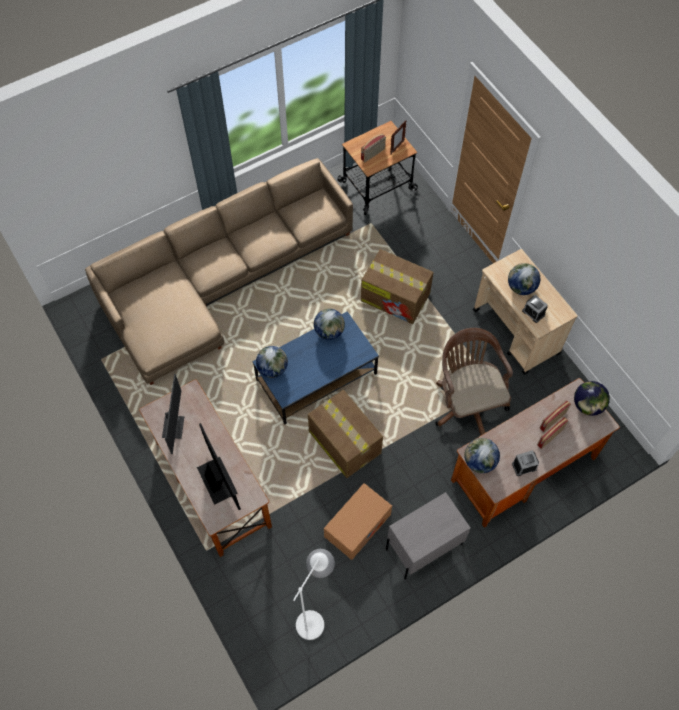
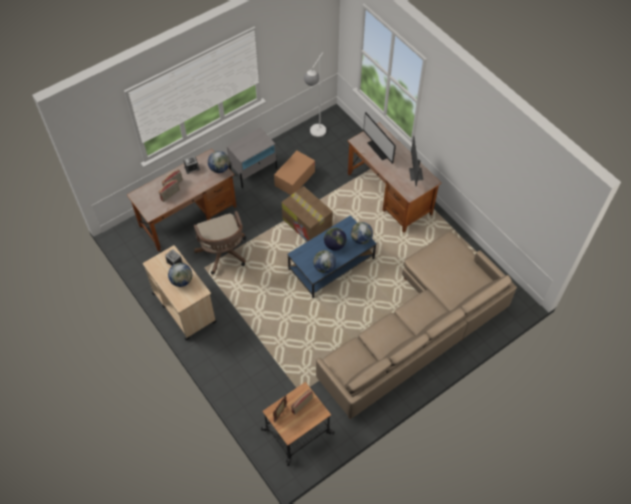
camera: 175 degrees right, 5 degrees down
(396, 297) = (276, 327): cardboard box -> none
(587, 405) = (145, 205): globe -> globe (335, 245)

